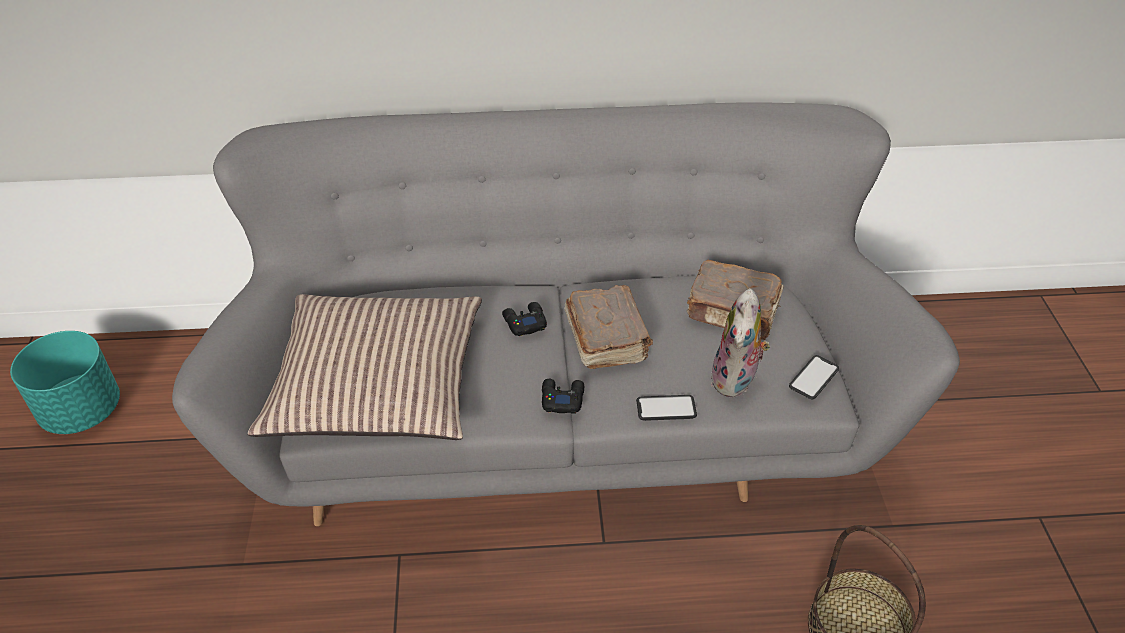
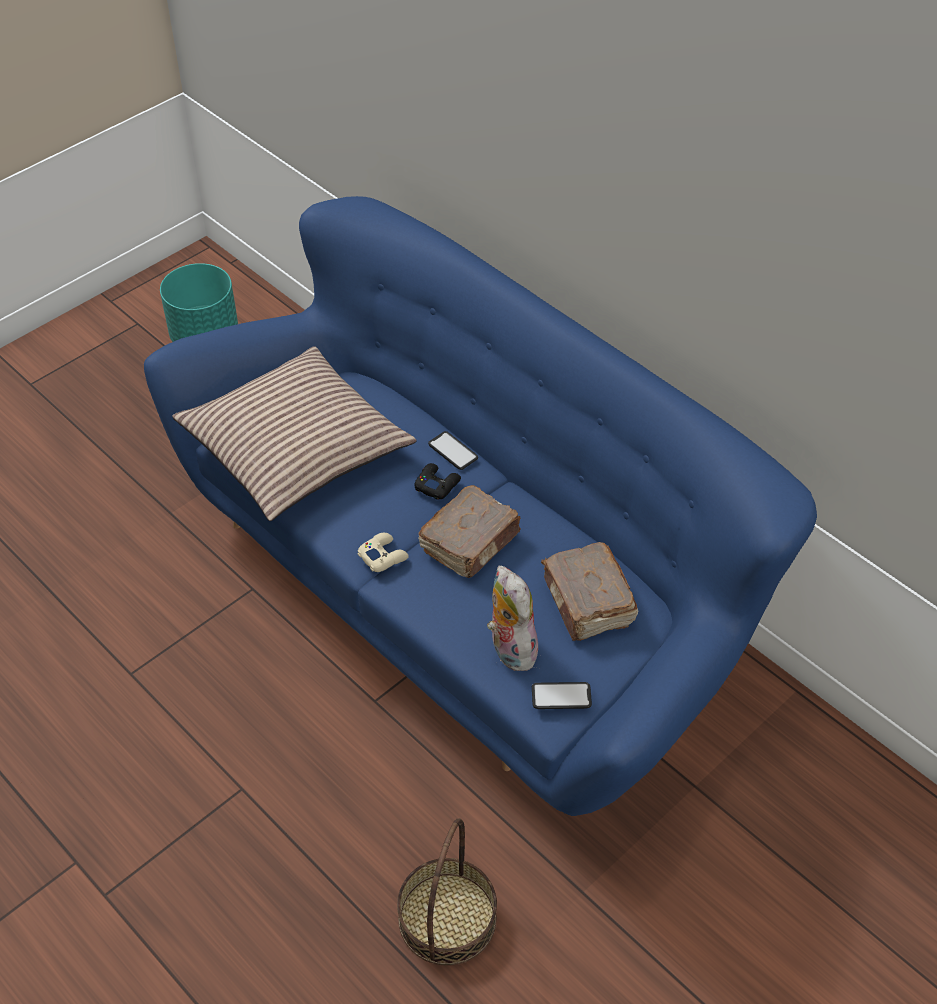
camera: 50 degrees right, 5 degrees up
(562, 399) = (383, 556): black game controller -> beige game controller
(562, 419) = (467, 597): grey sofa -> blue sofa
(666, 408) = (434, 622): phone -> phone (453, 451)
(736, 380) = (509, 648): plush toy -> plush toy turned 90 degrees clockwise

